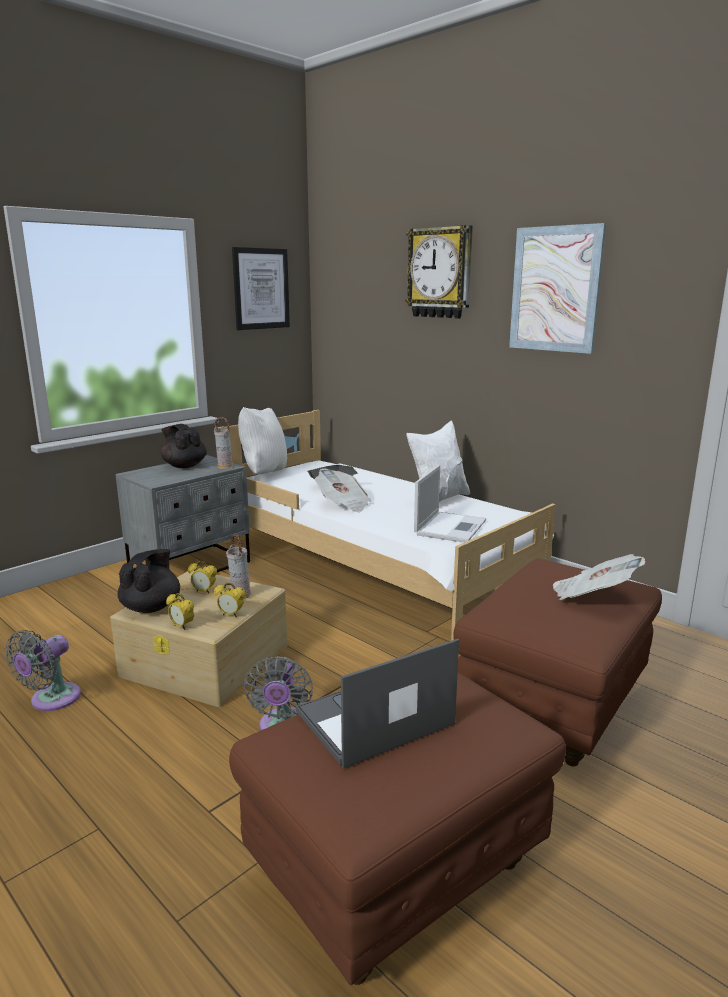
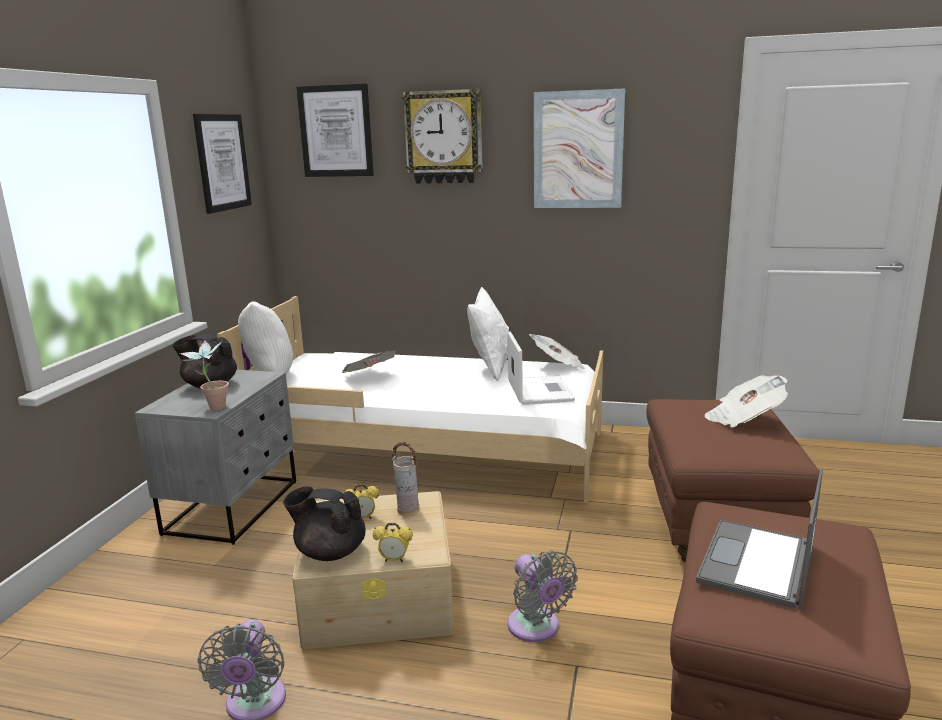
camera: 30 degrees left, 0 degrees up
(151, 607) = (330, 552): black teapot -> black teapot turned 60 degrees counterclockwise
(160, 480) = (211, 408): none -> potted plant
(224, 467) = (262, 377): vase -> none
(231, 615) = (427, 532): alarm clock -> none
(343, 504) = (410, 392): newspaper -> newspaper (558, 366)
(360, 265) = (336, 131): none -> picture

